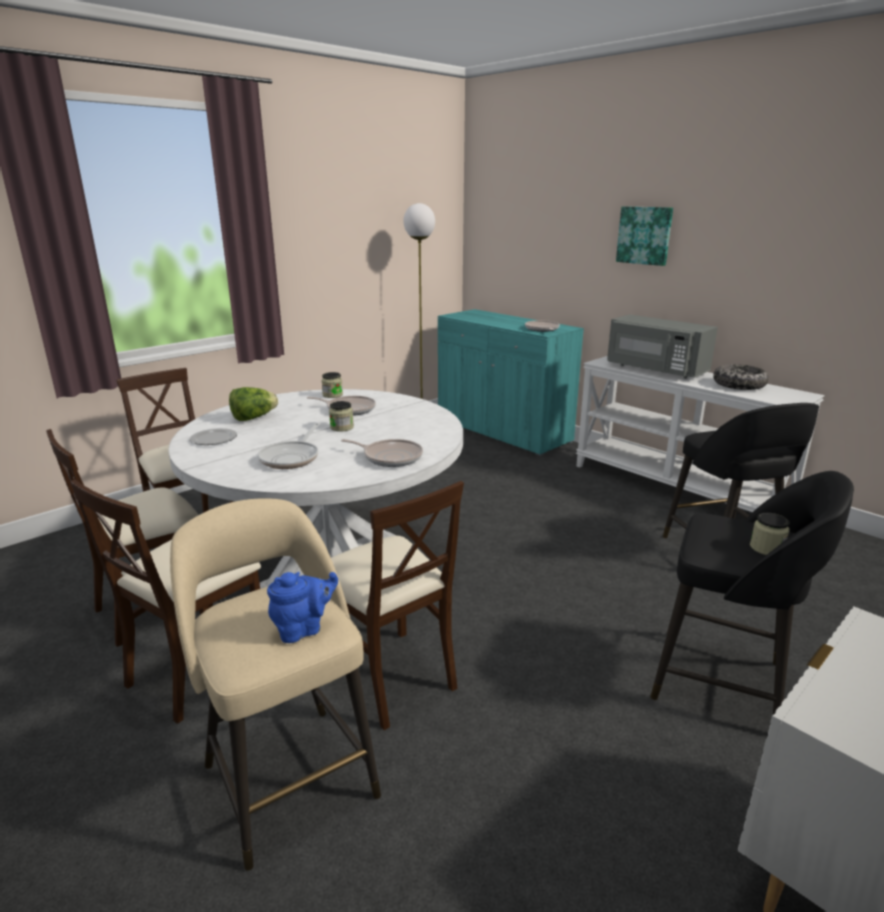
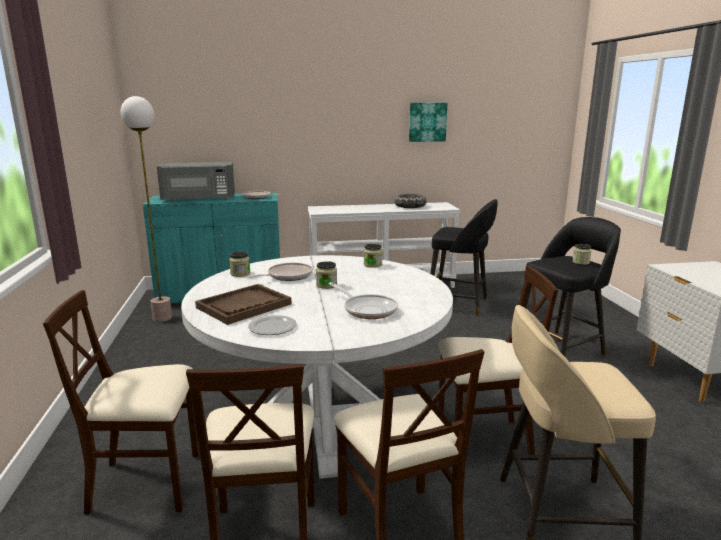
camera: 55 degrees left, 5 degrees down
(253, 418) = (244, 306): lettuce -> brown tray
(303, 629) = (599, 372): blue teapot -> none
(390, 457) = (411, 285): frying pan -> none
(434, 427) = (373, 265): none -> jar
(644, 235) = (317, 118): picture -> picture (427, 122)
(655, 369) = (356, 208): grey microwave -> grey microwave (199, 199)

